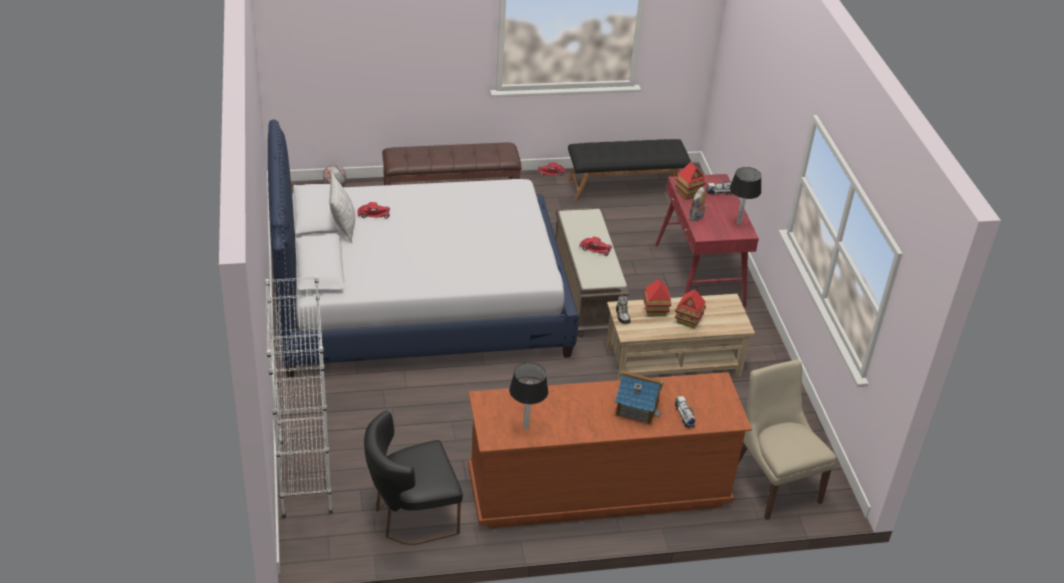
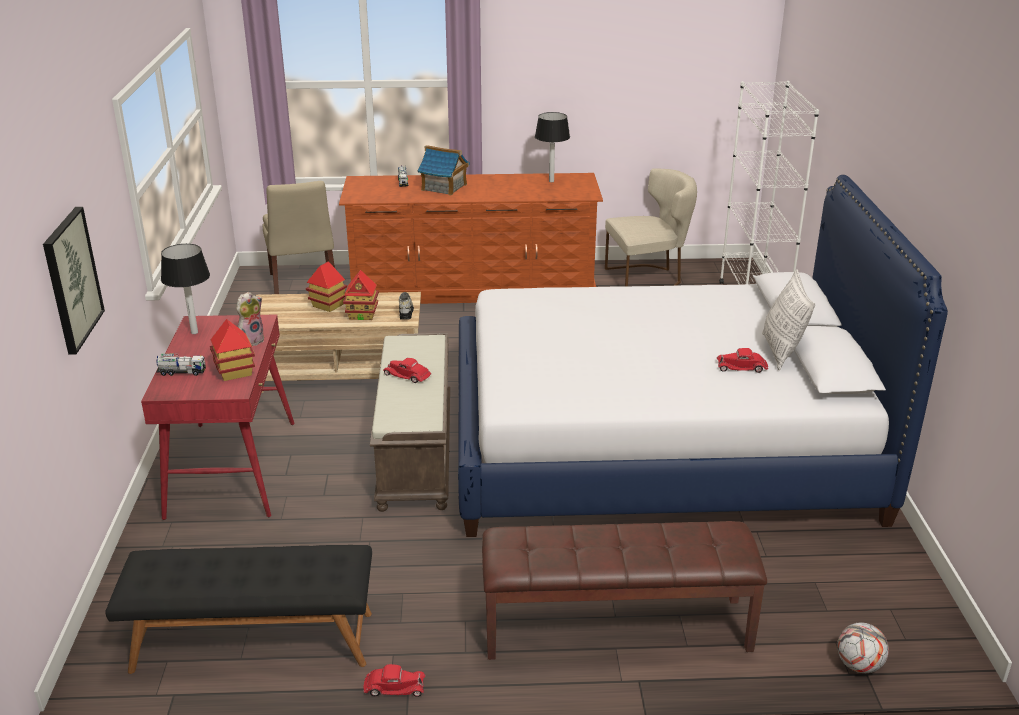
camera: 170 degrees left, 10 degrees down
(411, 516) = (648, 279): black chair -> beige chair
(760, 103) = (71, 279): none -> picture

